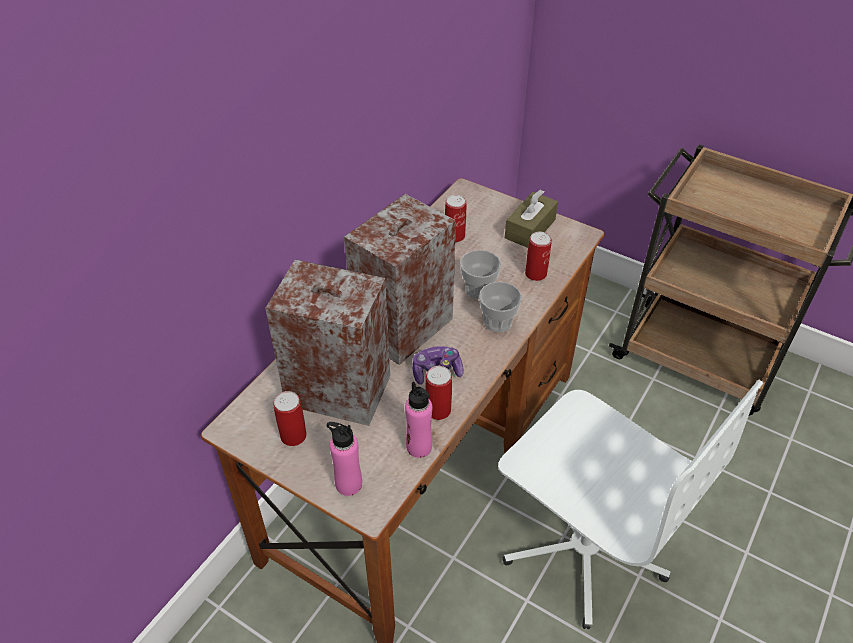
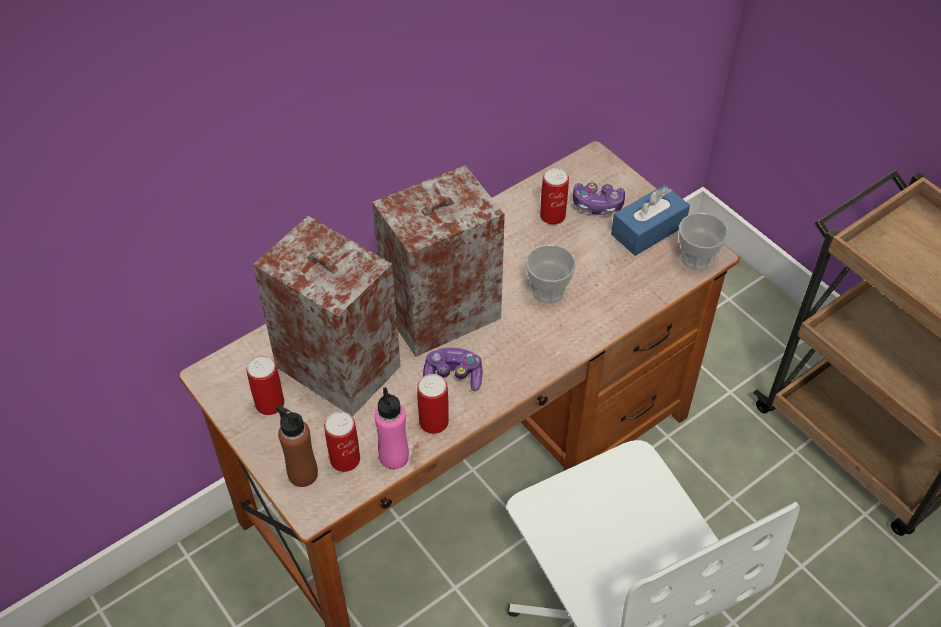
camera: 20 degrees right, 5 degrees up
(348, 484) = (302, 474): pink bottle -> brown bottle
(484, 221) = (597, 205): none -> game controller
(498, 322) = (550, 338): cup -> cup (696, 258)
(530, 229) = (648, 230): brown tissue box -> blue tissue box
(535, 274) = (625, 290): can -> can (345, 459)

